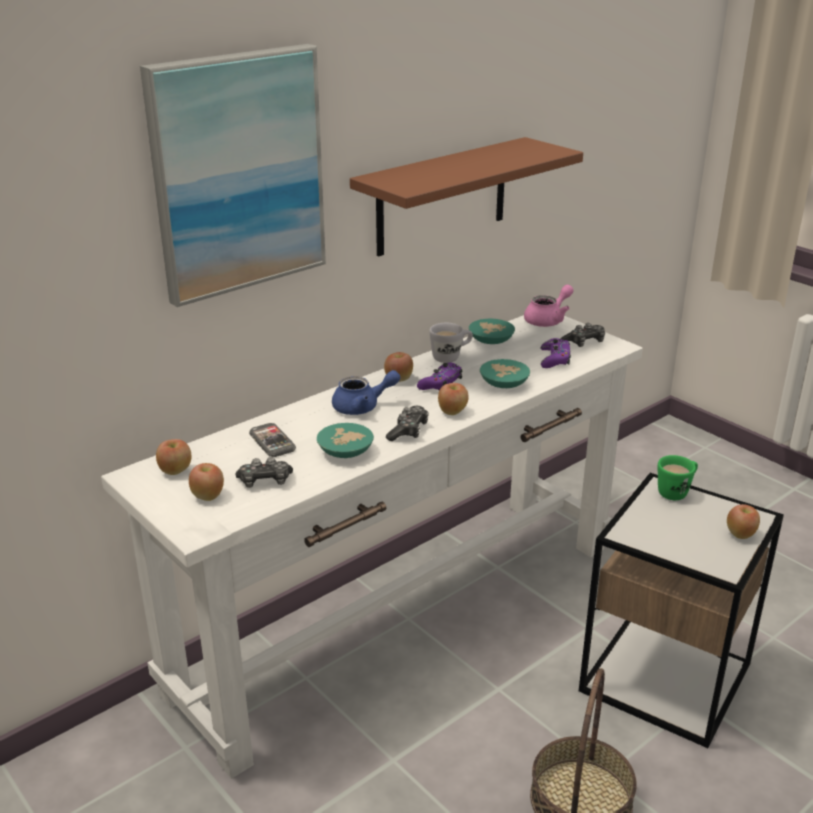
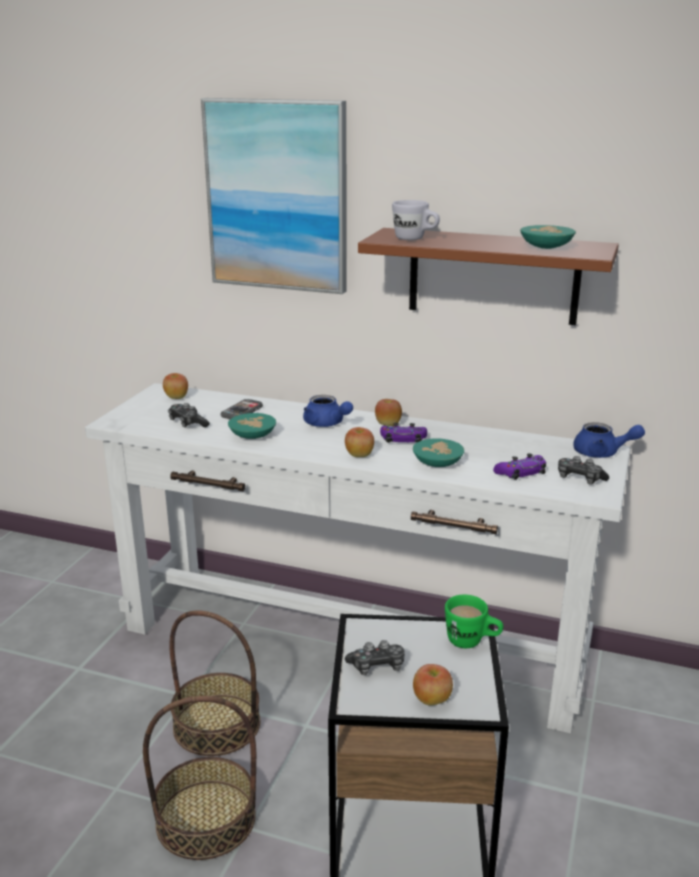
camera: 60 degrees right, 5 degrees down
(208, 496) = (154, 413): apple -> none
(408, 431) = (308, 447): game controller -> game controller (377, 666)
(451, 357) = (457, 433): white mug -> white mug (415, 239)
(455, 751) = (217, 724): none -> basket
(490, 340) = (515, 439): turquoise bowl -> turquoise bowl (546, 246)
(548, 320) = (602, 453): pink teapot -> blue teapot

